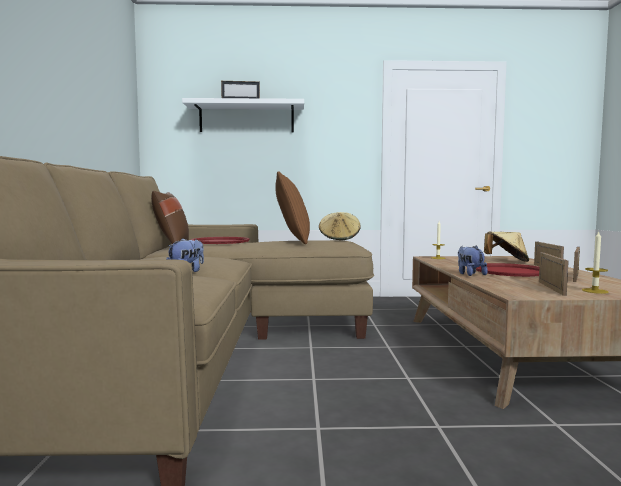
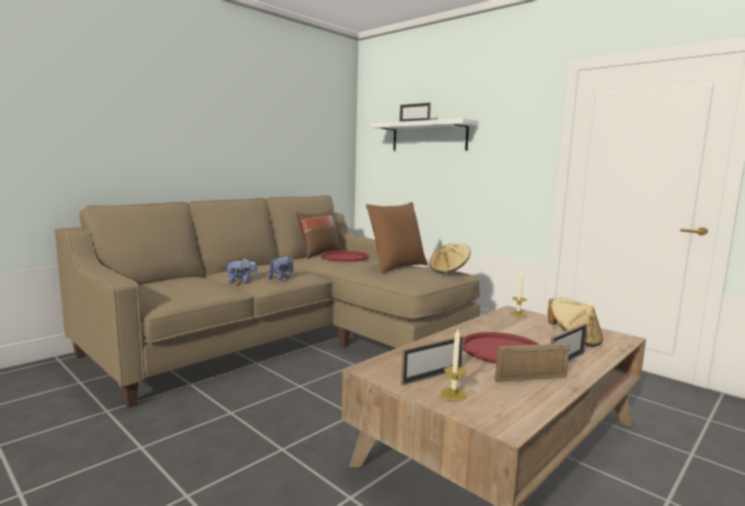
camera: 45 degrees right, 5 degrees up
(469, 274) = (443, 339): plush toy -> plush toy (281, 278)

